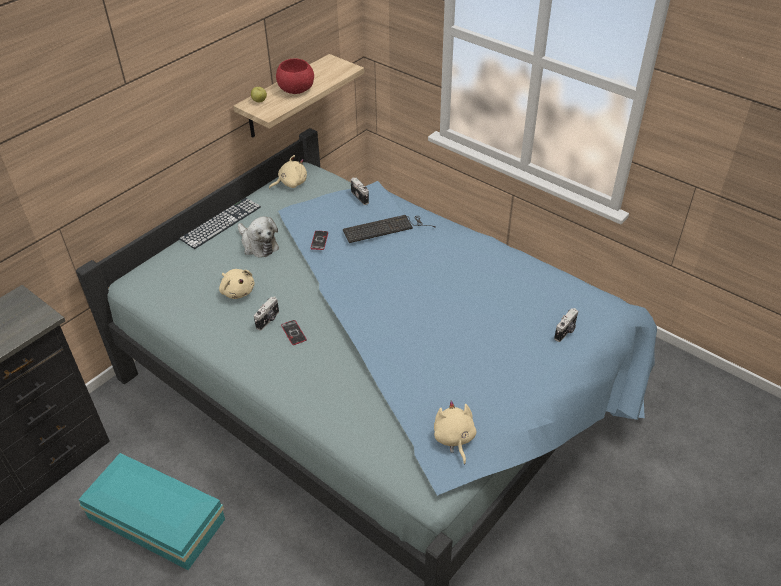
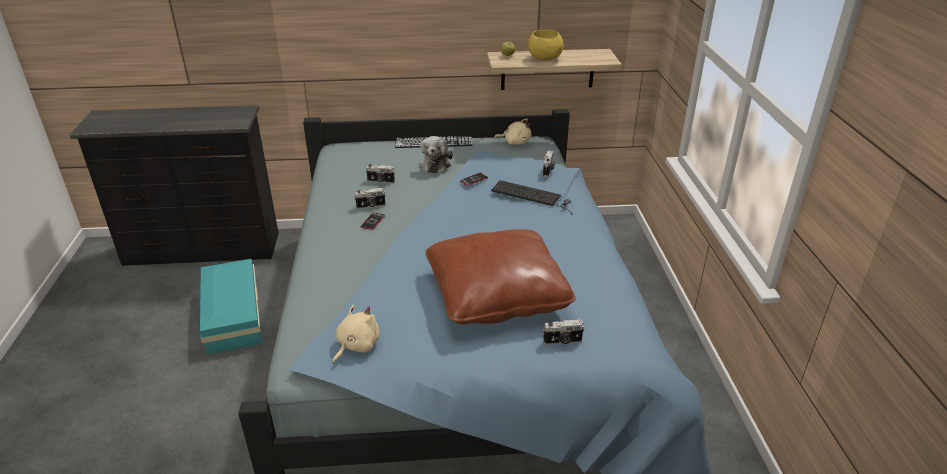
camera: 45 degrees right, 10 degrees down
(237, 291) = (380, 181): beige plush toy -> camera
(296, 90) = (544, 58): red bowl -> yellow bowl
(481, 328) = (496, 295): none -> brown pillow

